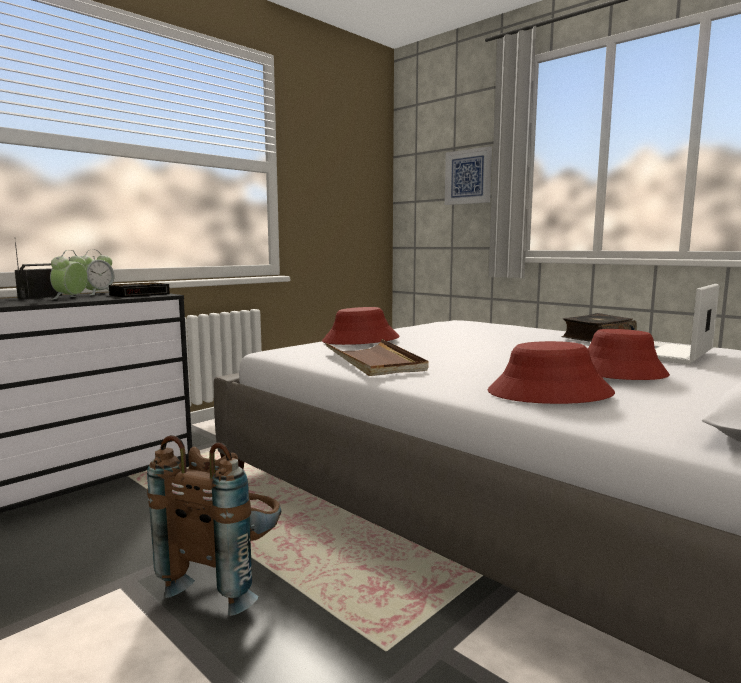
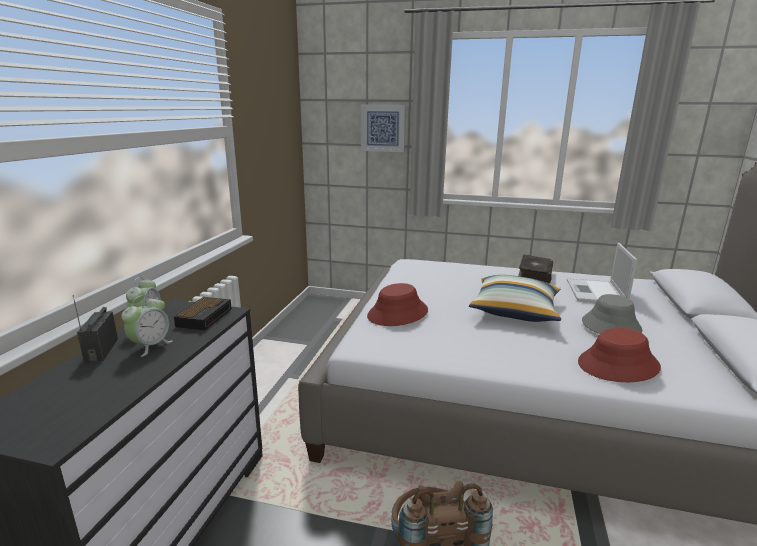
camera: 30 degrees left, 10 degrees up
(71, 298) = (150, 346): alarm clock -> alarm clock turned 135 degrees counterclockwise
(375, 361) = (461, 348): brown tray -> none
(504, 352) = (515, 311): none -> pillow
(618, 373) = (610, 326): red hat -> grey hat

